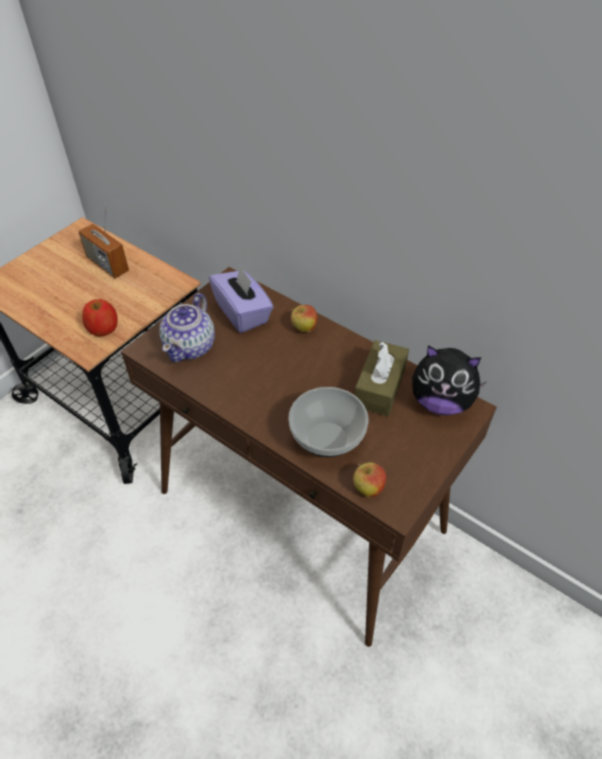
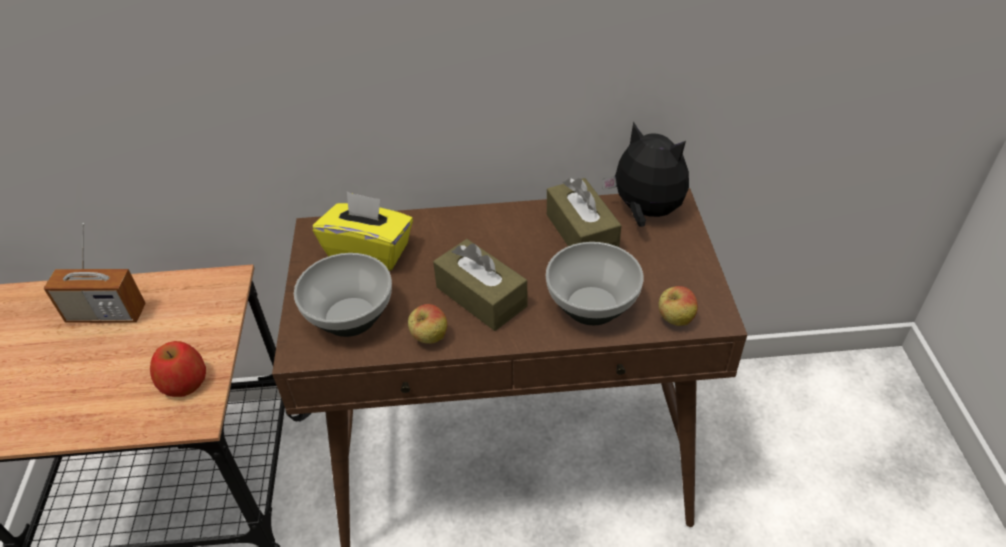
camera: 40 degrees left, 5 degrees down
(190, 346) = (351, 316): teapot -> bowl
(243, 313) = (369, 251): purple tissue box -> yellow tissue box
(270, 385) = (481, 296): none -> brown tissue box
(304, 328) = (450, 227): apple -> apple (429, 338)
(440, 402) = (645, 212): plush toy -> plush toy turned 120 degrees counterclockwise

